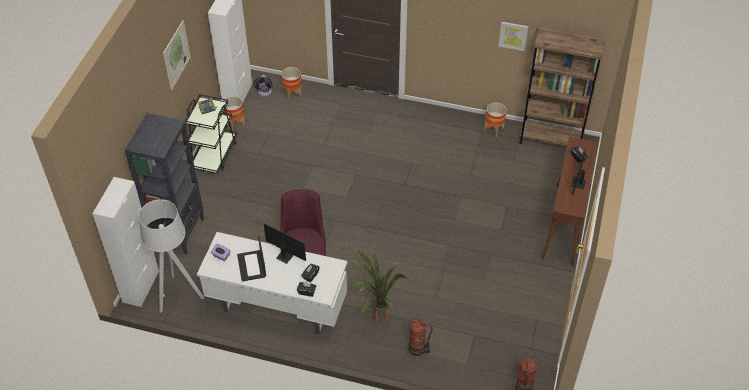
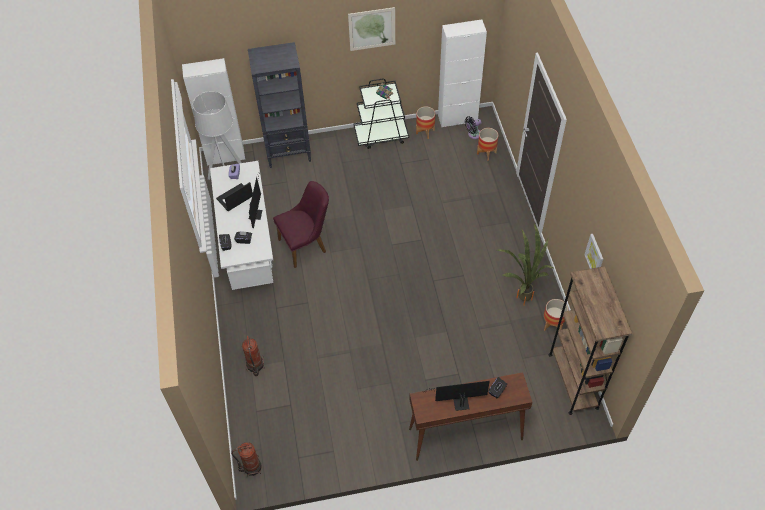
camera: 65 degrees right, 5 degrees up
(375, 314) = (275, 320): potted plant -> potted plant (522, 295)

